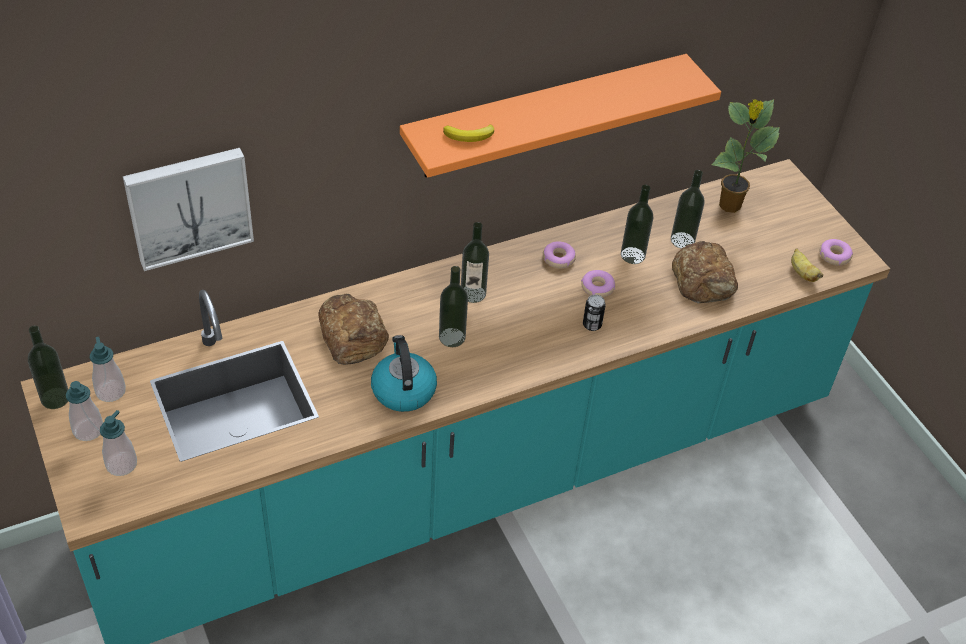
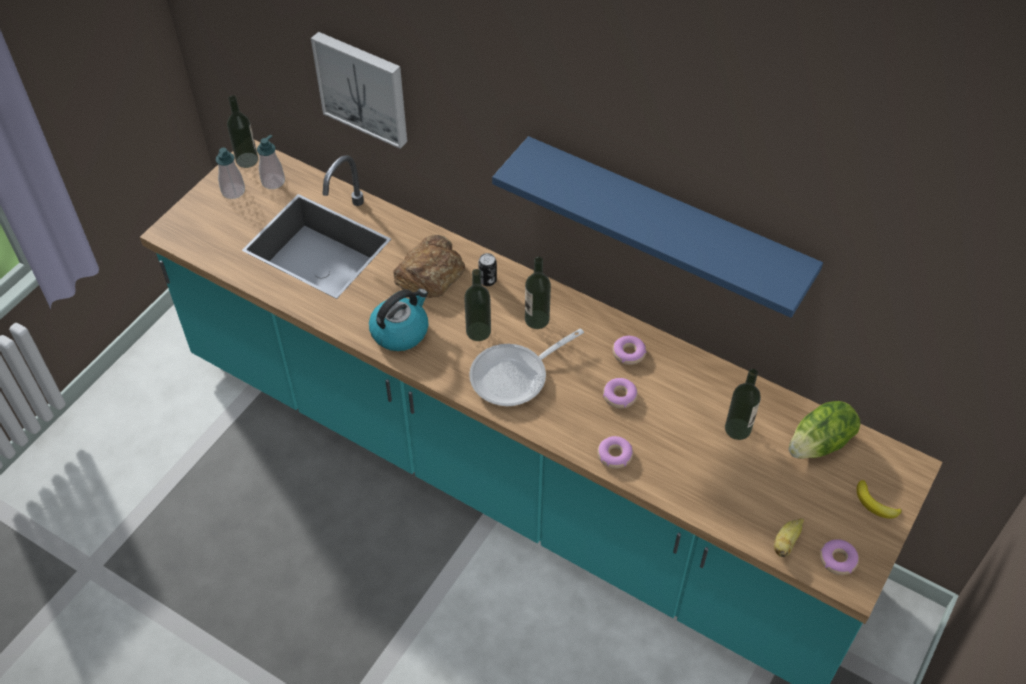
camera: 60 degrees right, 5 degrees up
(121, 464) = (217, 224): soap dispenser -> none
(470, 136) = (555, 180): banana -> banana (875, 504)
(523, 339) = (515, 376): none -> frying pan
(545, 116) = (665, 221): orange shelf -> blue shelf
(592, 325) = (572, 414): can -> can (487, 280)
(632, 255) = (682, 402): bottle -> none
(653, 322) = (614, 455): none -> donut
(704, 279) = (703, 468): bread -> none
(729, 206) = (820, 444): potted plant -> lettuce

